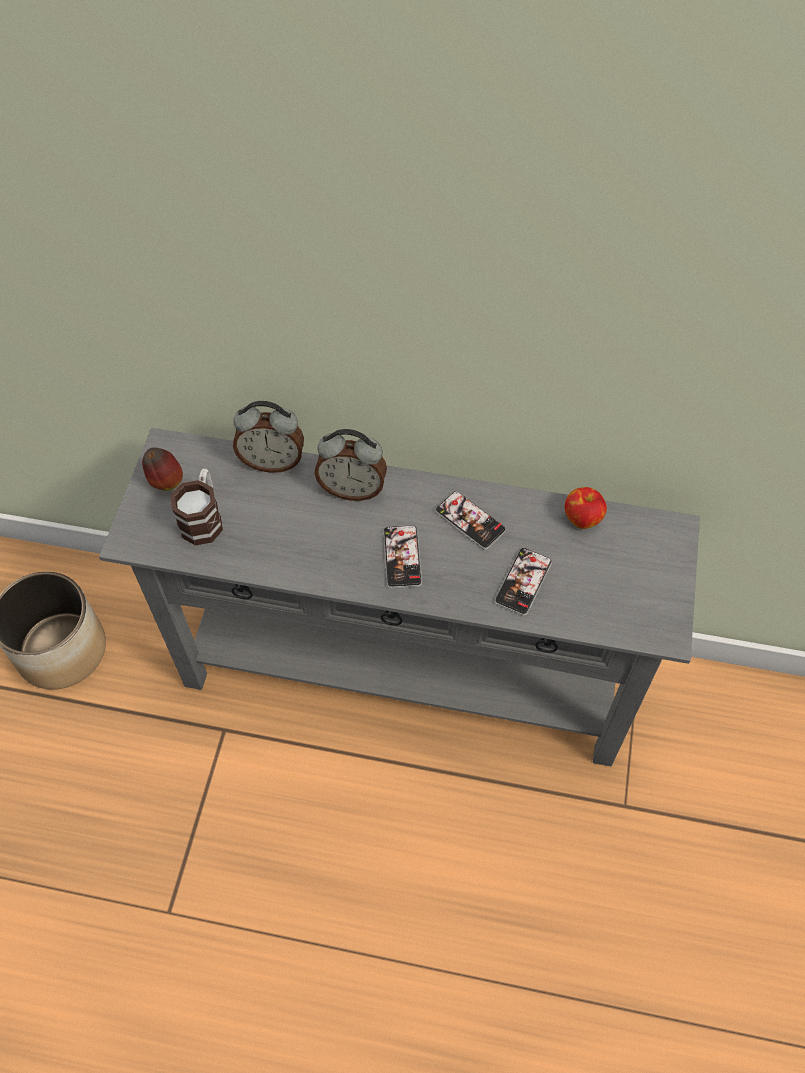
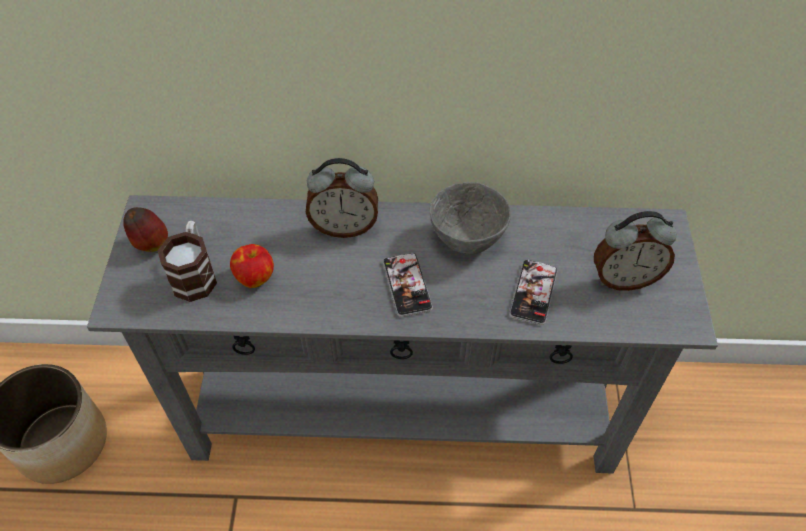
camera: 10 degrees left, 5 degrees down
(272, 461) = (259, 211): alarm clock -> alarm clock (624, 278)
(470, 520) = (467, 241): phone -> grey bowl
(582, 518) = (576, 225): apple -> apple (255, 277)

